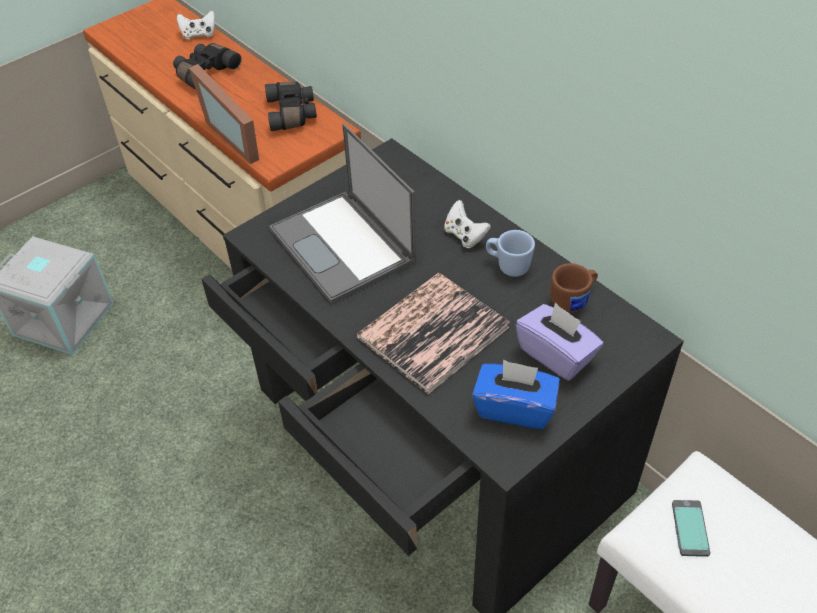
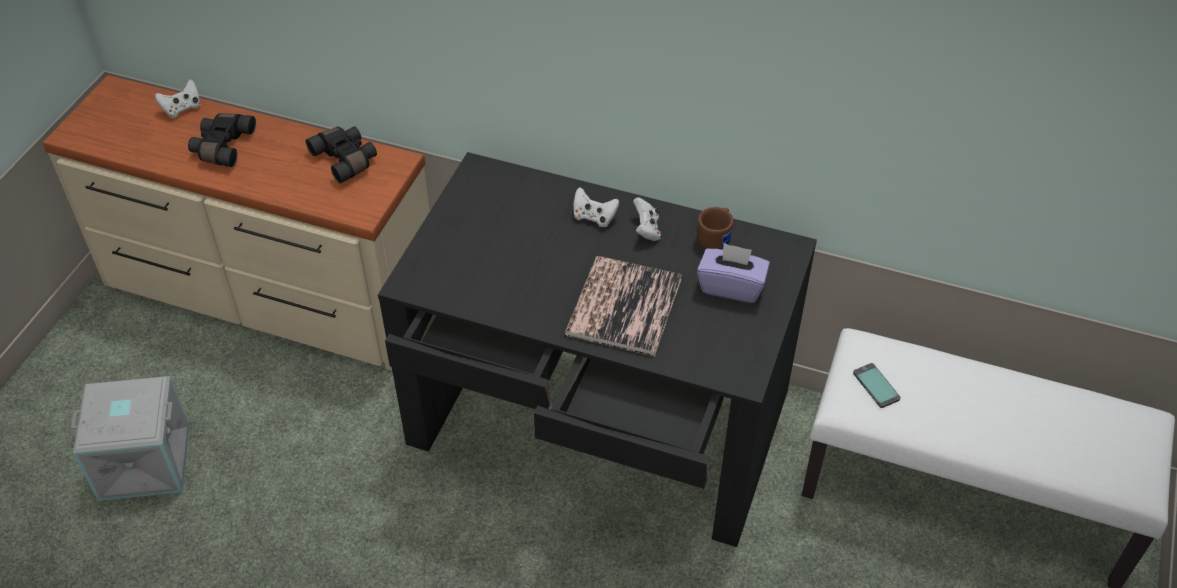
camera: 30 degrees left, 0 degrees up
(237, 135) = (307, 198): picture frame -> none
(343, 246) = (497, 264): laptop -> none
(508, 266) = (646, 230): blue mug -> white game controller
(514, 408) = (727, 340): blue tissue box -> none

